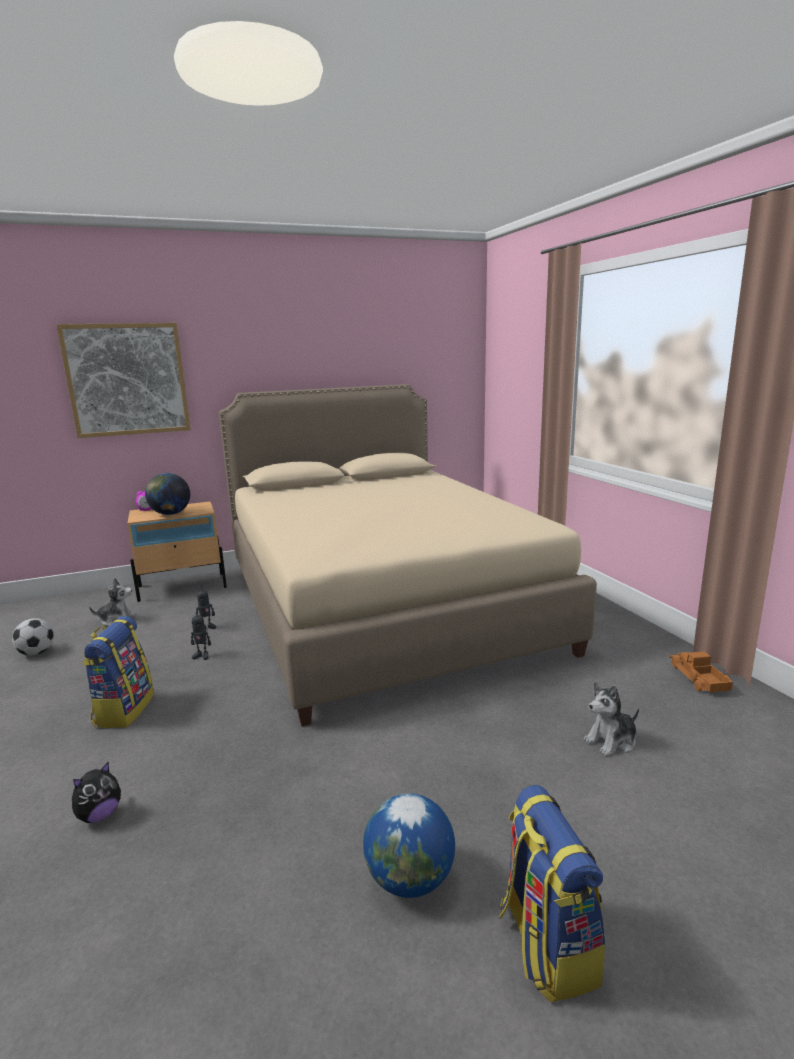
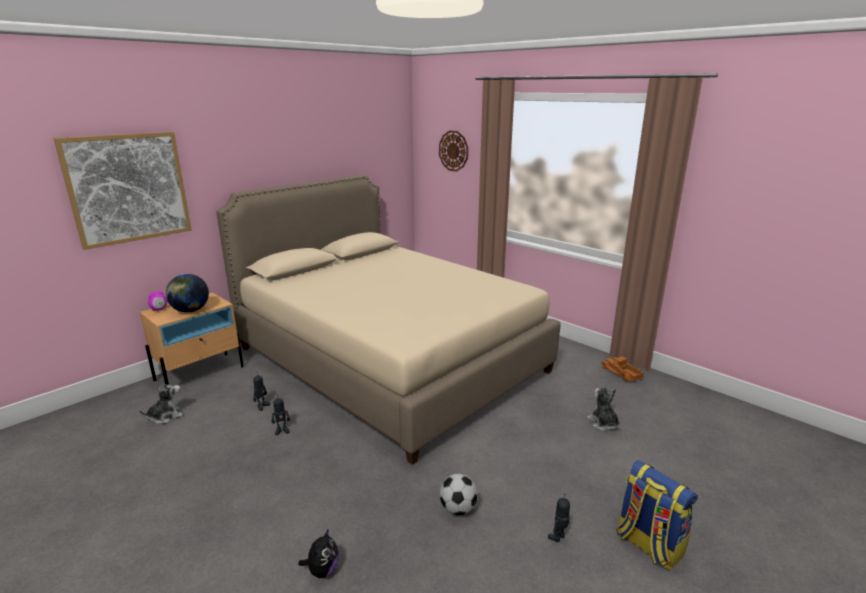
camera: 25 degrees left, 5 degrees up
(37, 653) = (114, 464): football -> football (457, 509)
(124, 709) = (258, 490): backpack -> none
(409, 879) = (558, 537): globe -> toy robot
(523, 354) = (453, 151): none -> wall clock
(612, 741) = (603, 423): plush toy -> plush toy turned 120 degrees clockwise

